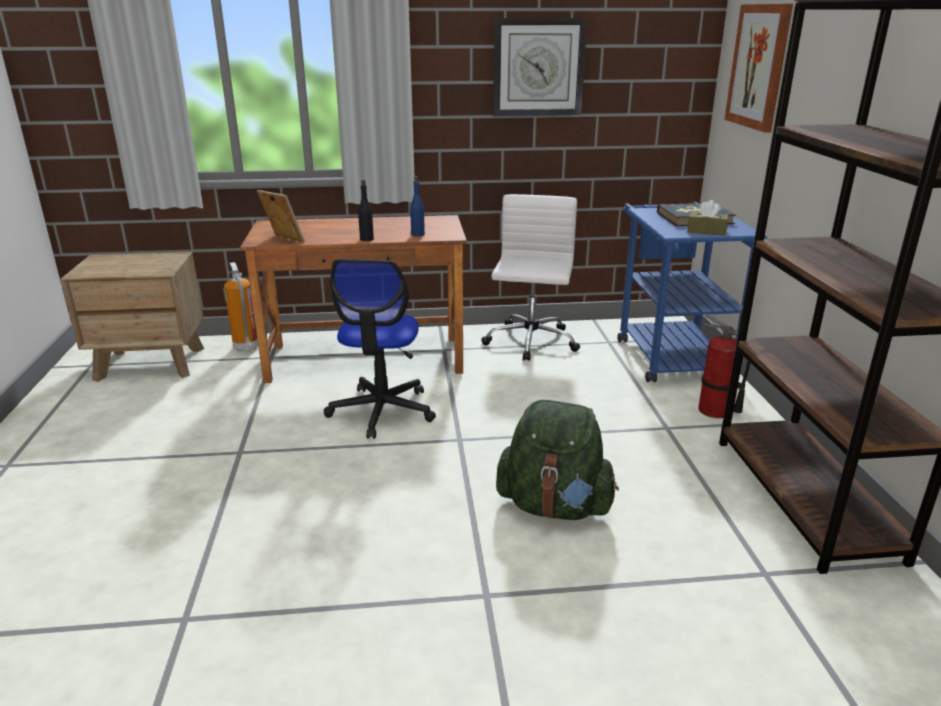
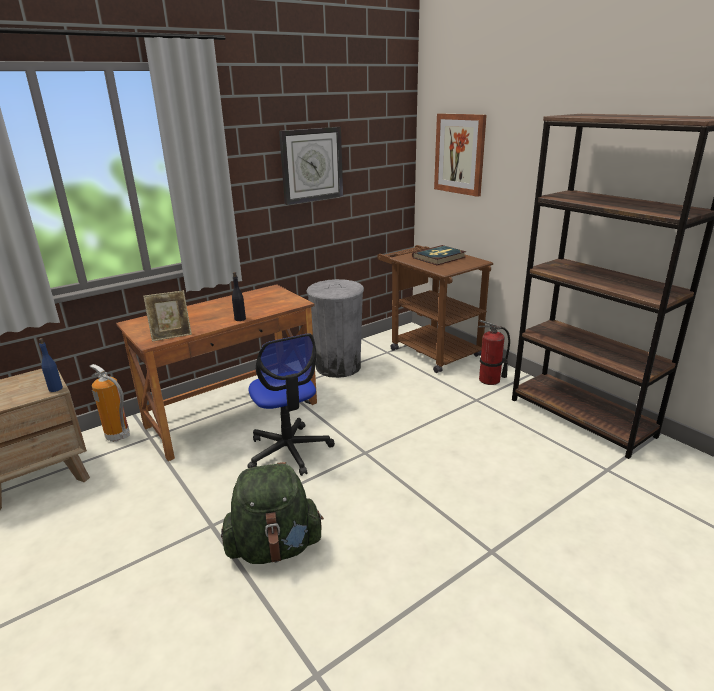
camera: 30 degrees left, 0 degrees up
(283, 240) = (171, 335): picture frame -> picture frame turned 150 degrees clockwise
(417, 234) = (273, 306): blue bottle -> blue bottle (55, 389)
(530, 342) = (338, 366): white office chair -> grey trash can
(554, 506) = (468, 475): green backpack -> green backpack (274, 547)
(669, 353) = (429, 350): blue cart -> brown cart
(706, 231) = (459, 265): brown tissue box -> none

